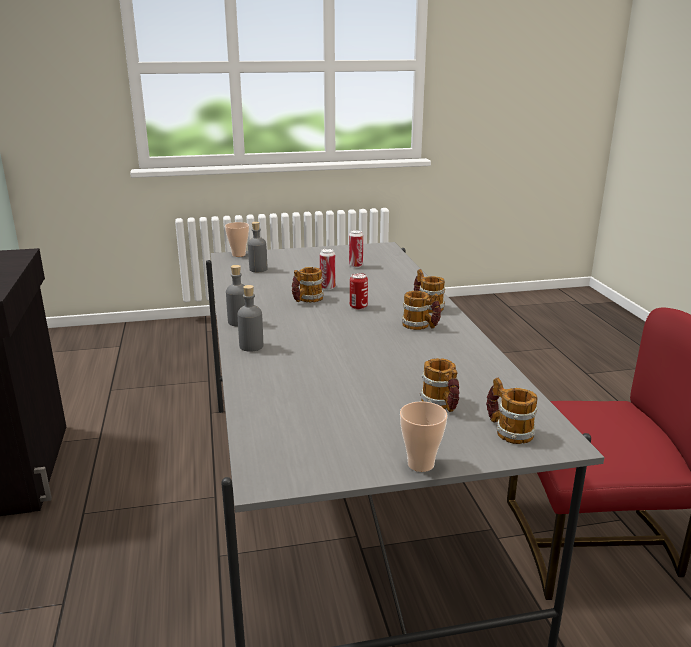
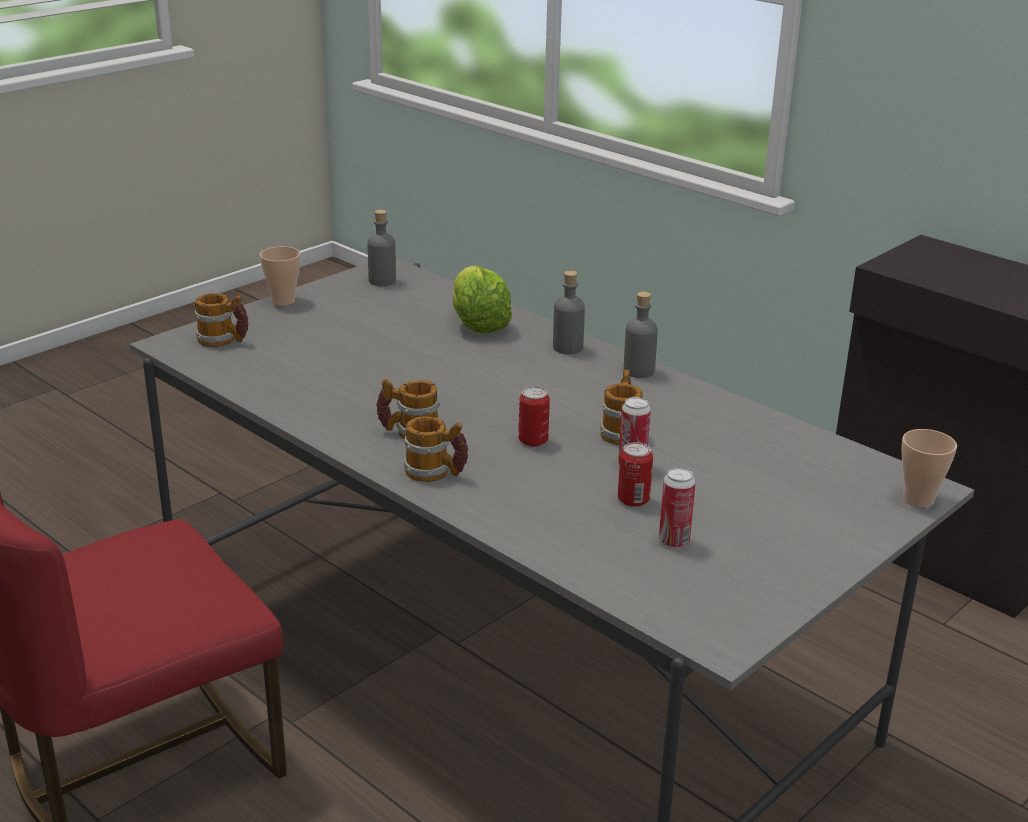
camera: 145 degrees right, 5 degrees up
(258, 269) = (807, 471): grey bottle -> grey bottle (382, 281)
(279, 382) = (478, 323): none -> lettuce
(349, 278) = (633, 500): none -> can
(441, 404) = (300, 345): mug -> none

